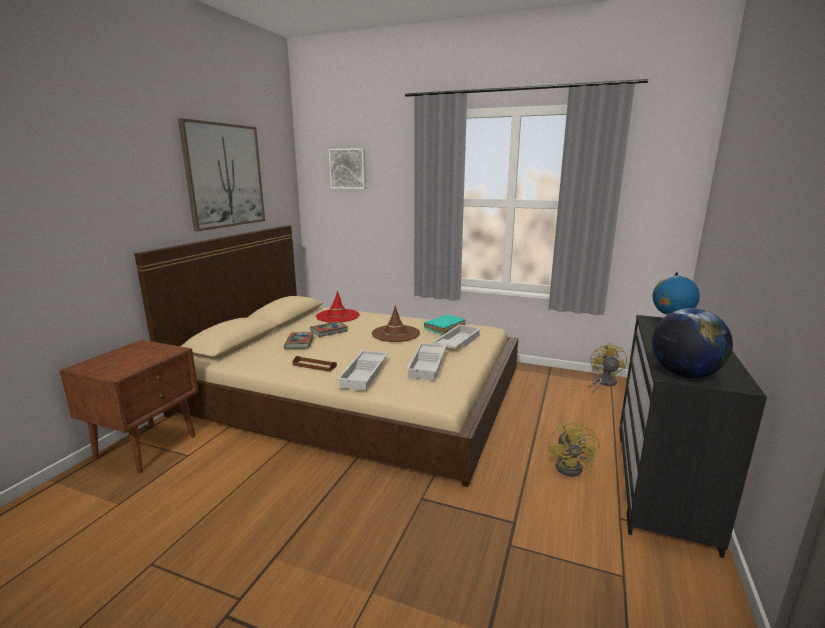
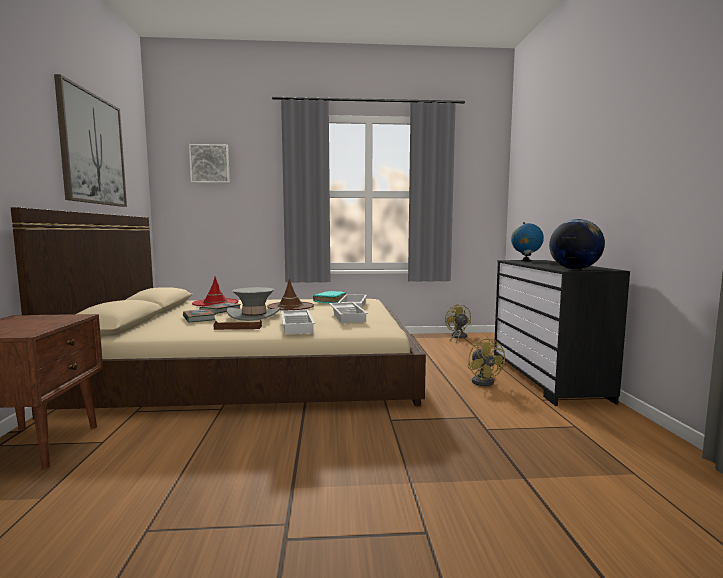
camera: 25 degrees left, 10 degrees down
(347, 346) = (254, 315): none -> grey hat

